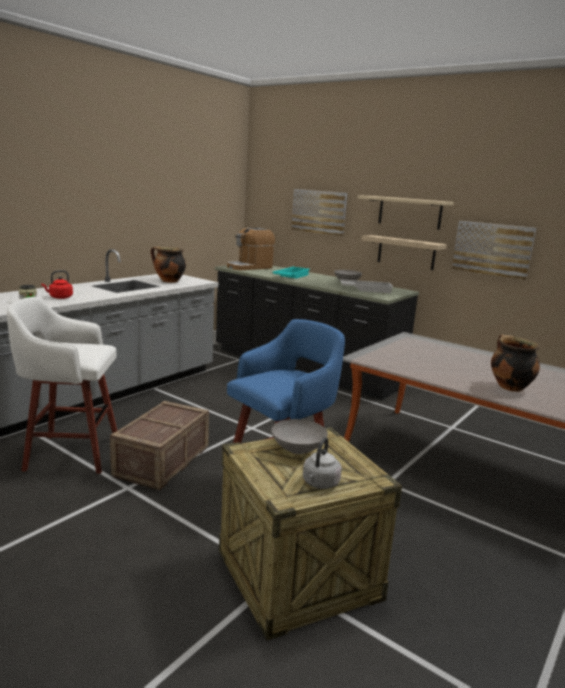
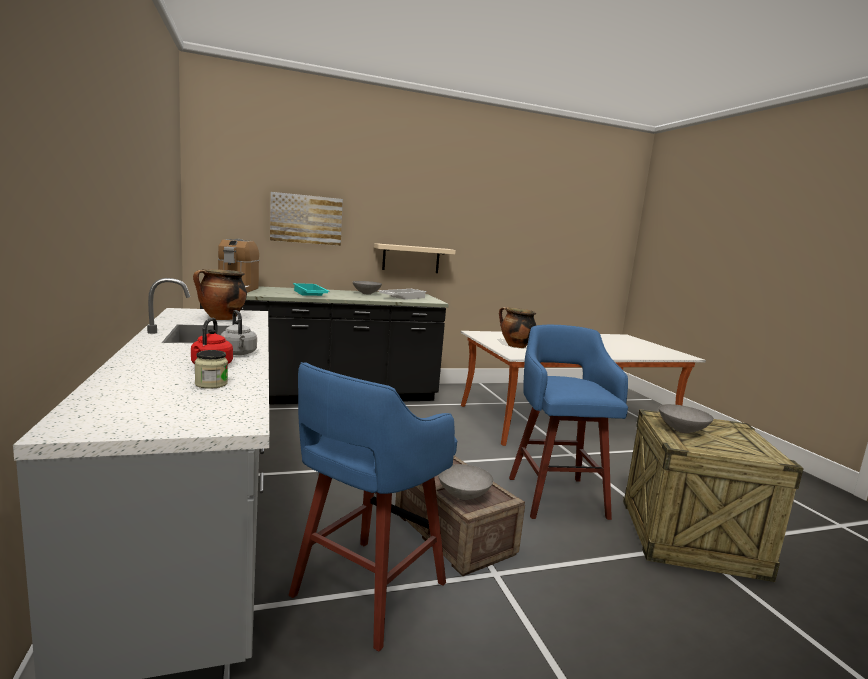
camera: 55 degrees left, 5 degrees down
(70, 453) = (366, 592): white stool -> blue stool
(144, 427) = (463, 495): none -> grey bowl
(320, 484) = (745, 441): grey kettle -> grey kettle (239, 353)
(409, 212) = (412, 220): beige shelf -> none
(492, 249) = (485, 251): picture -> none
(509, 387) = (608, 350): cooking pot -> cooking pot (515, 346)

